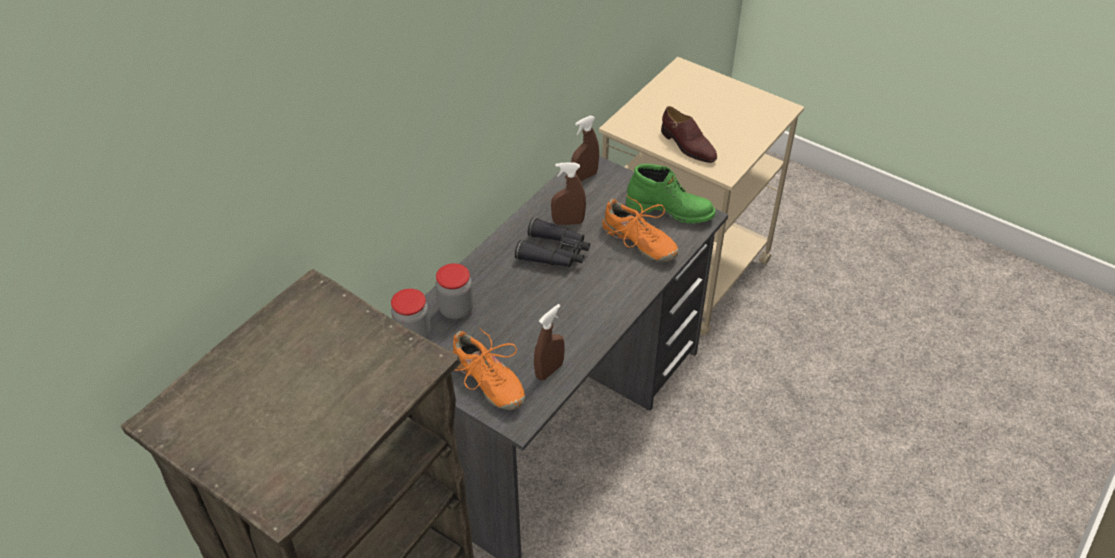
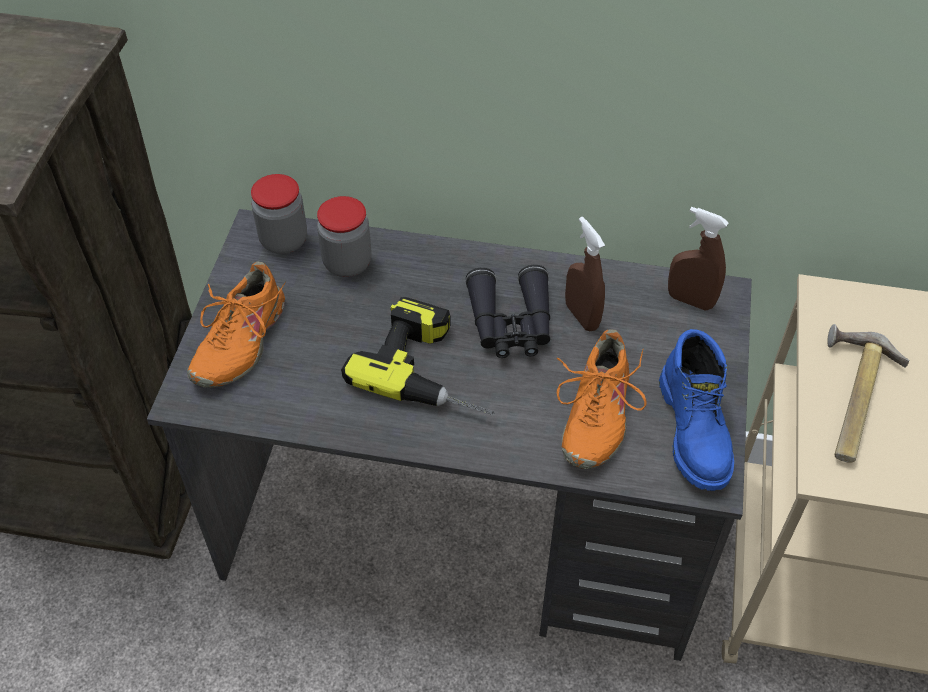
camera: 65 degrees right, 5 degrees up
(549, 370) = (287, 398): brown spray bottle -> none
(567, 296) = (434, 368): none -> power drill
(670, 209) = (695, 430): green boot -> blue boot
(687, 146) = (850, 398): brown shoe -> hammer

